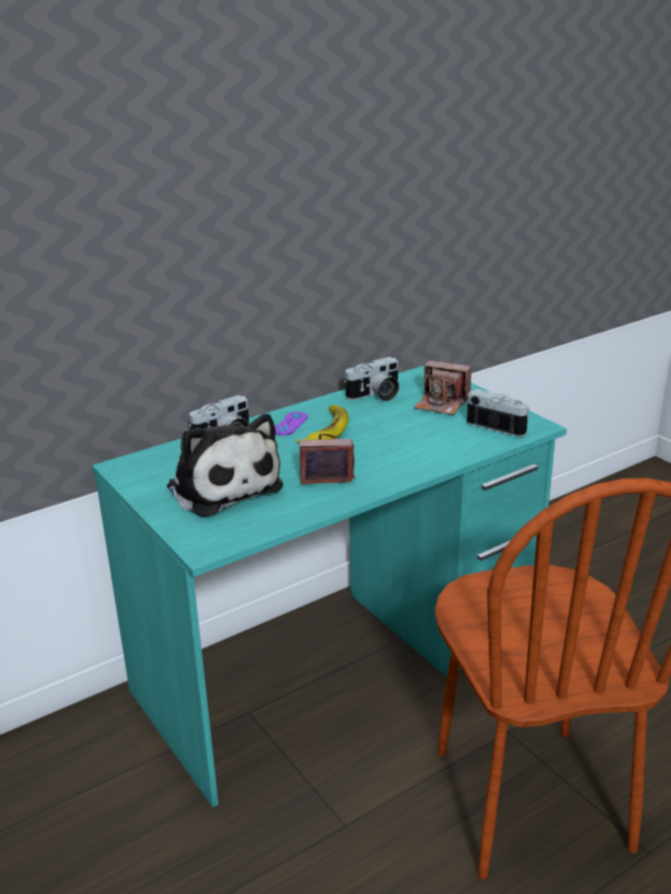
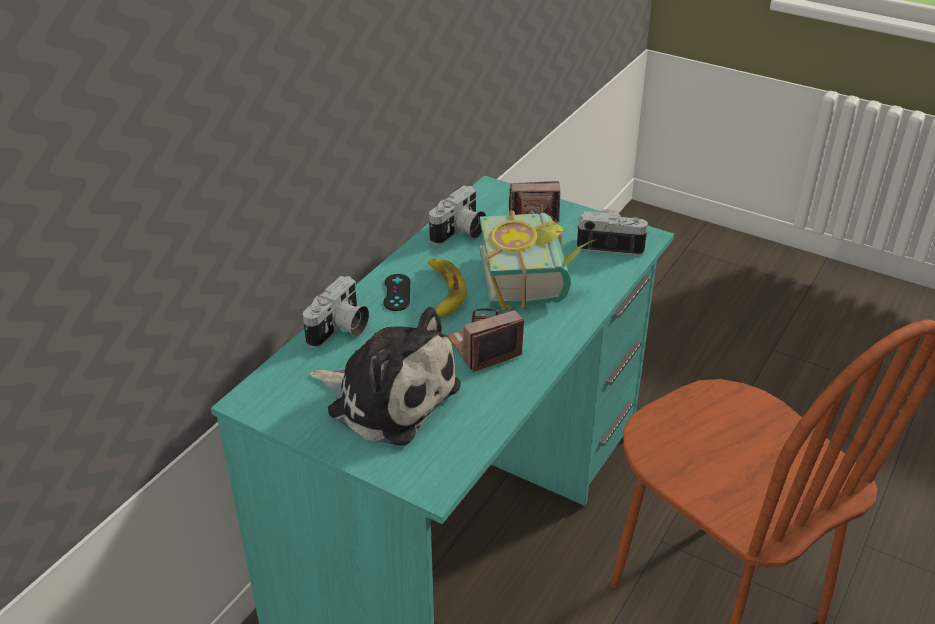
camera: 25 degrees left, 10 degrees up
(290, 424) = (397, 292): purple game controller -> black game controller
(409, 436) = (534, 280): none -> book

